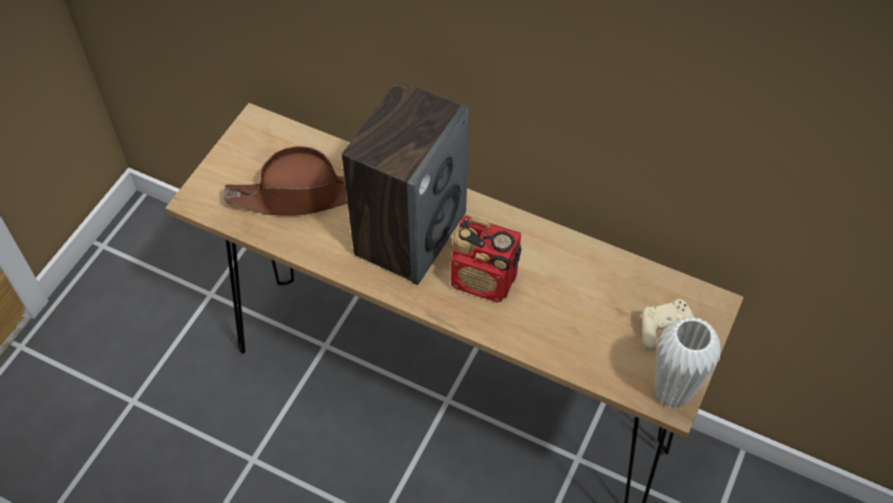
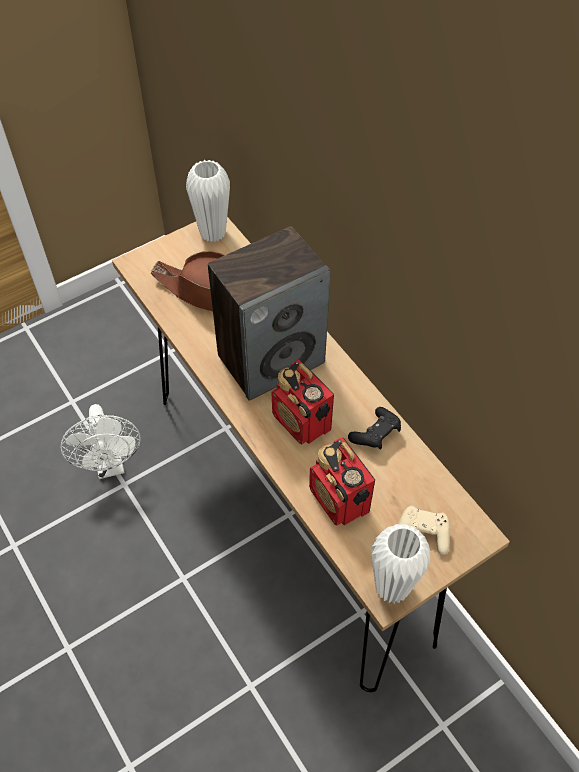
camera: 30 degrees right, 0 degrees up
(224, 447) = (110, 465): none -> white fan
(257, 131) = (213, 233): none -> white vase
(561, 258) = (375, 435): none -> black game controller
(571, 337) = (339, 500): none -> radio

